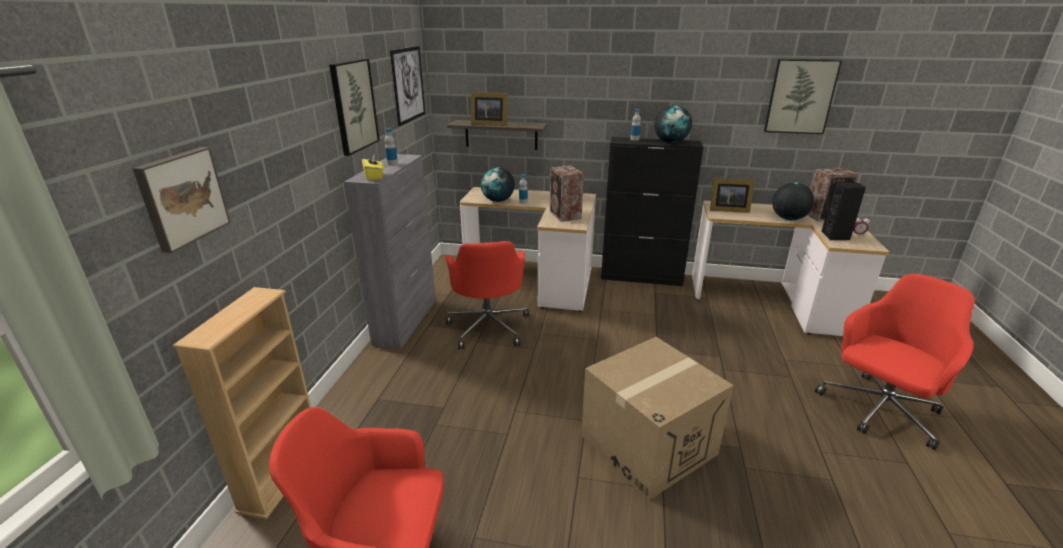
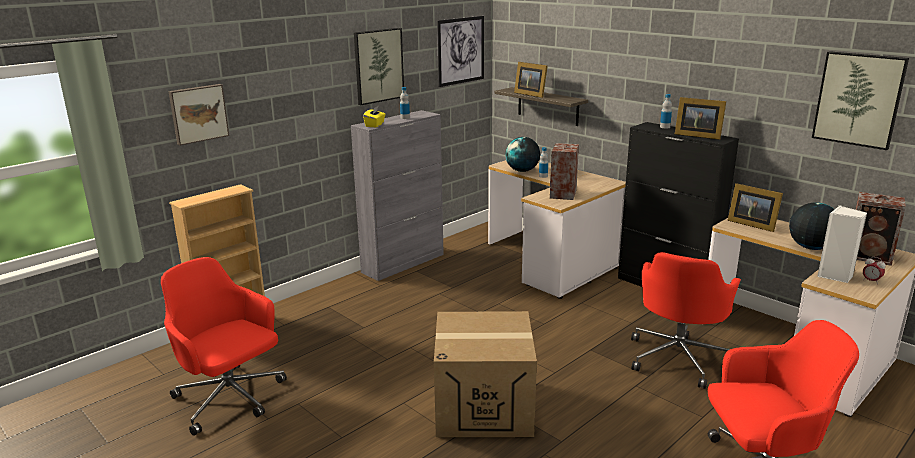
camera: 35 degrees right, 5 degrees down
(488, 326) = (462, 285): red office chair -> red office chair (678, 357)
(670, 142) = (696, 135): globe -> picture frame
(836, 236) = (835, 276): black speaker -> white speaker

